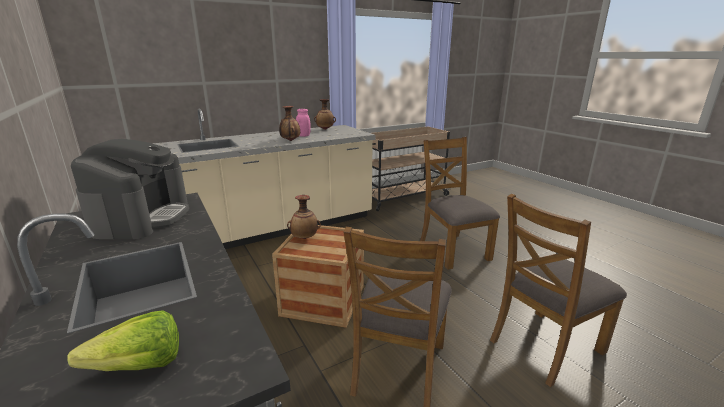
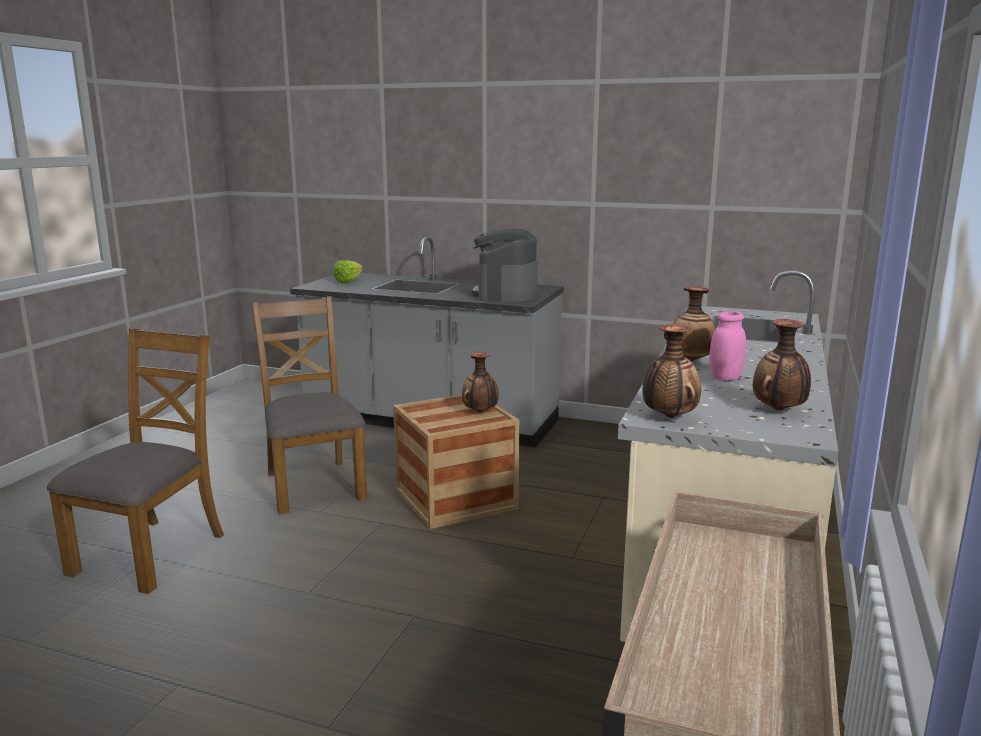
camera: 140 degrees right, 5 degrees down
(142, 217) = (505, 293): coffee machine -> coffee machine turned 45 degrees clockwise
(357, 133) = (669, 417): none -> vase
(453, 250) = (340, 656): brown chair -> none

